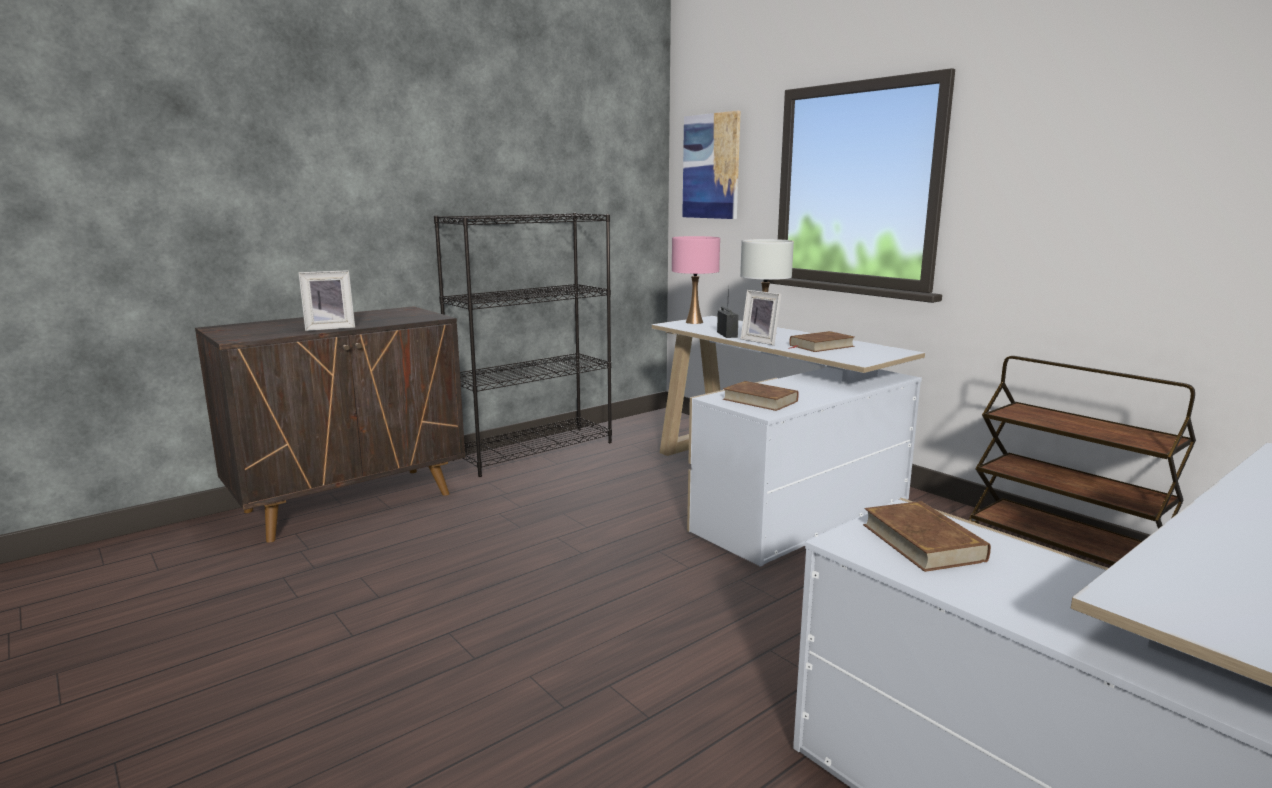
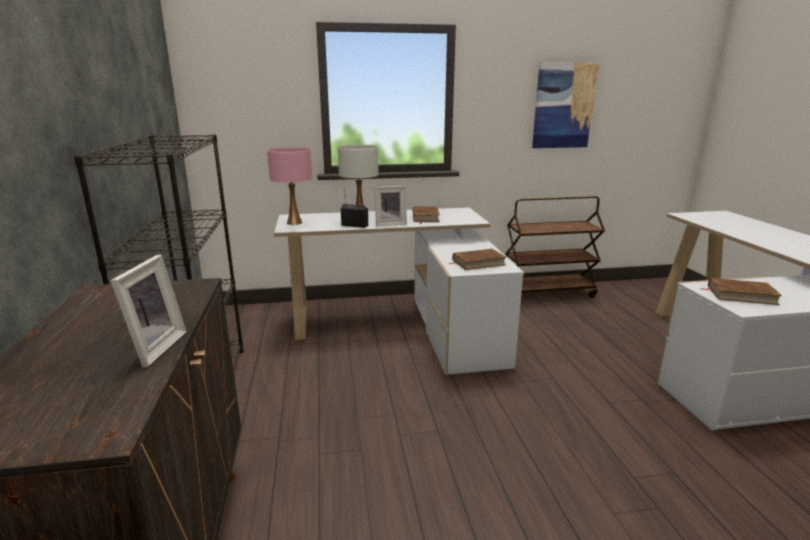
camera: 60 degrees left, 5 degrees up
(711, 166) = (236, 83): picture -> picture (564, 106)

